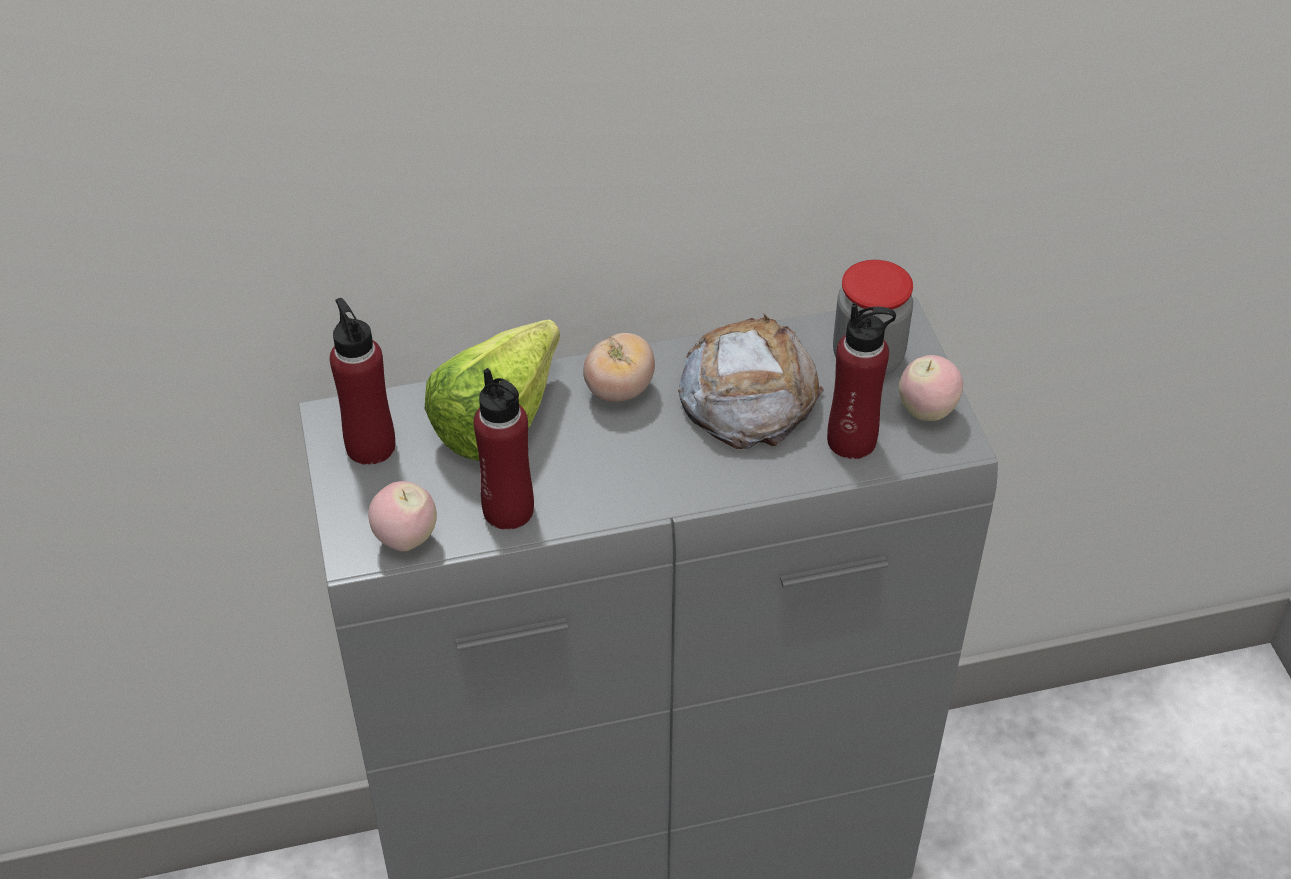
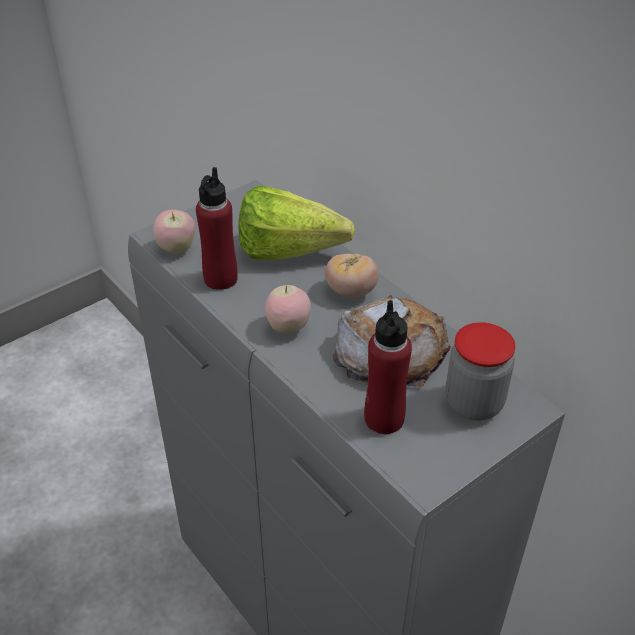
camera: 65 degrees right, 5 degrees down
(370, 446) = (238, 213): red bottle -> none
(927, 411) = (445, 454): apple -> apple (288, 327)

